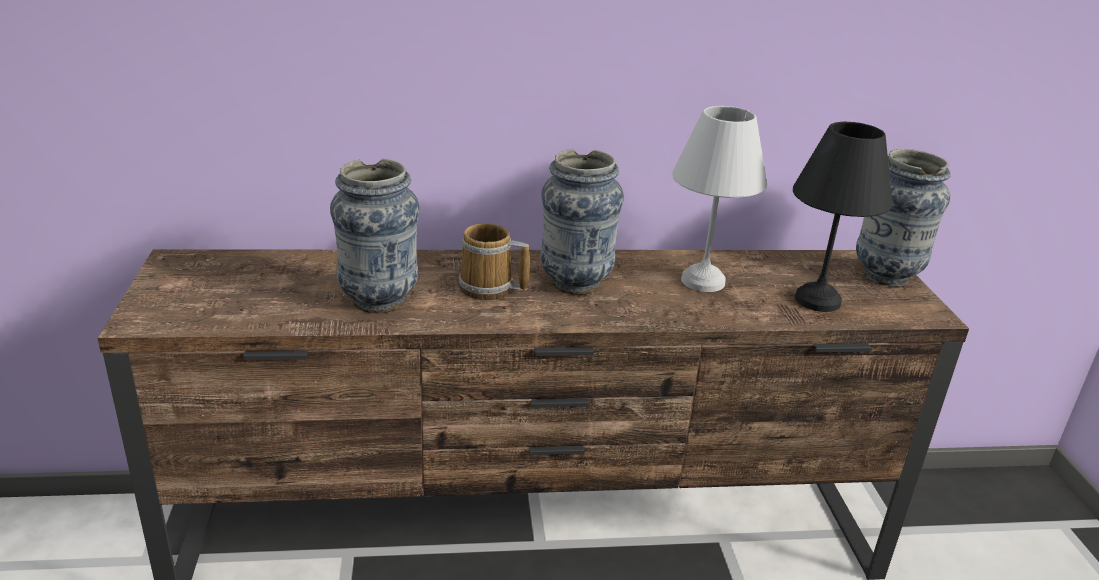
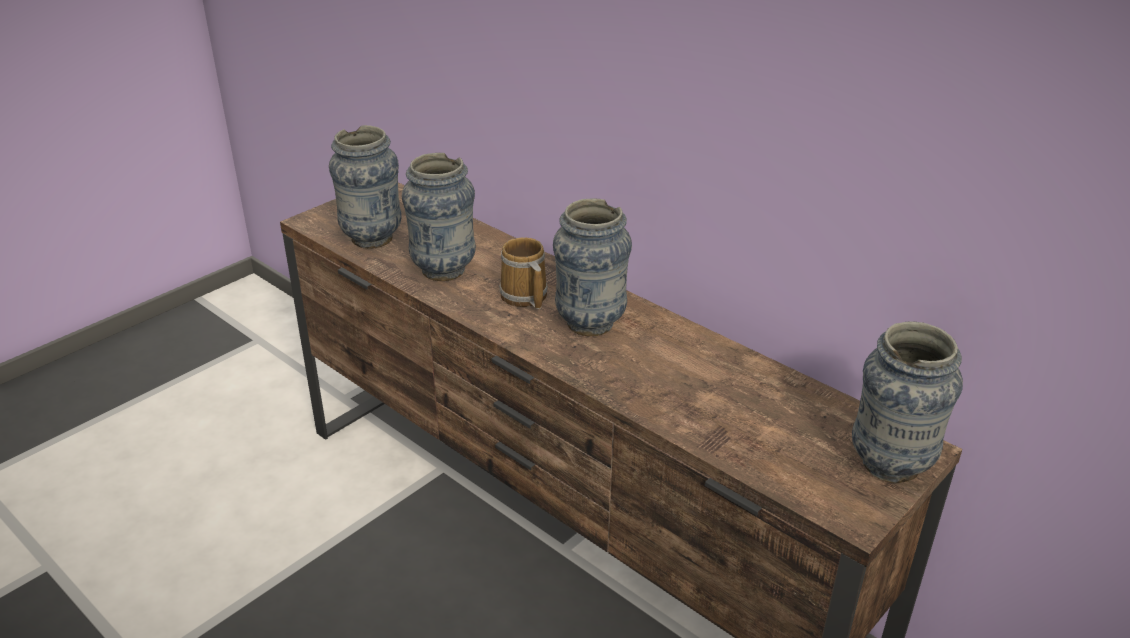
camera: 50 degrees right, 5 degrees up
(249, 306) = (372, 238): none -> vase
(704, 281) = (697, 374): white table lamp -> none
(815, 299) = (764, 442): black table lamp -> none

